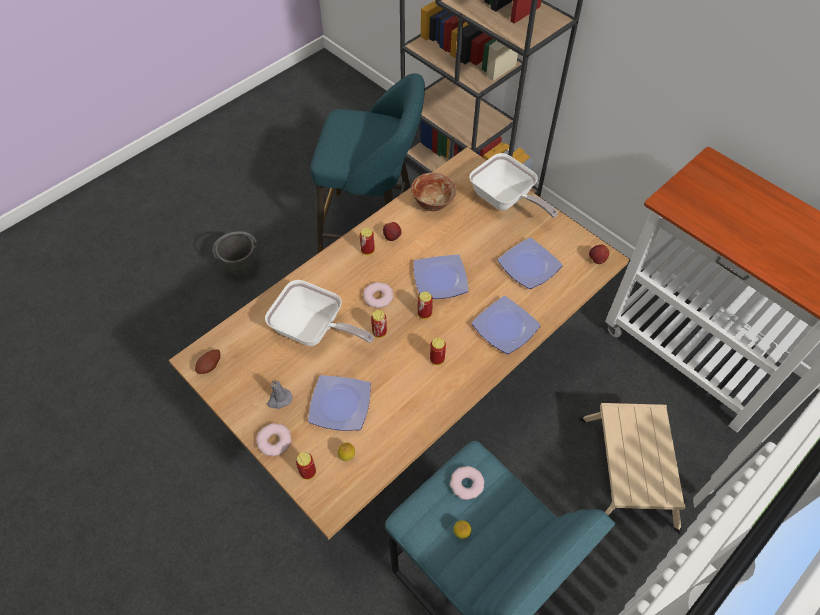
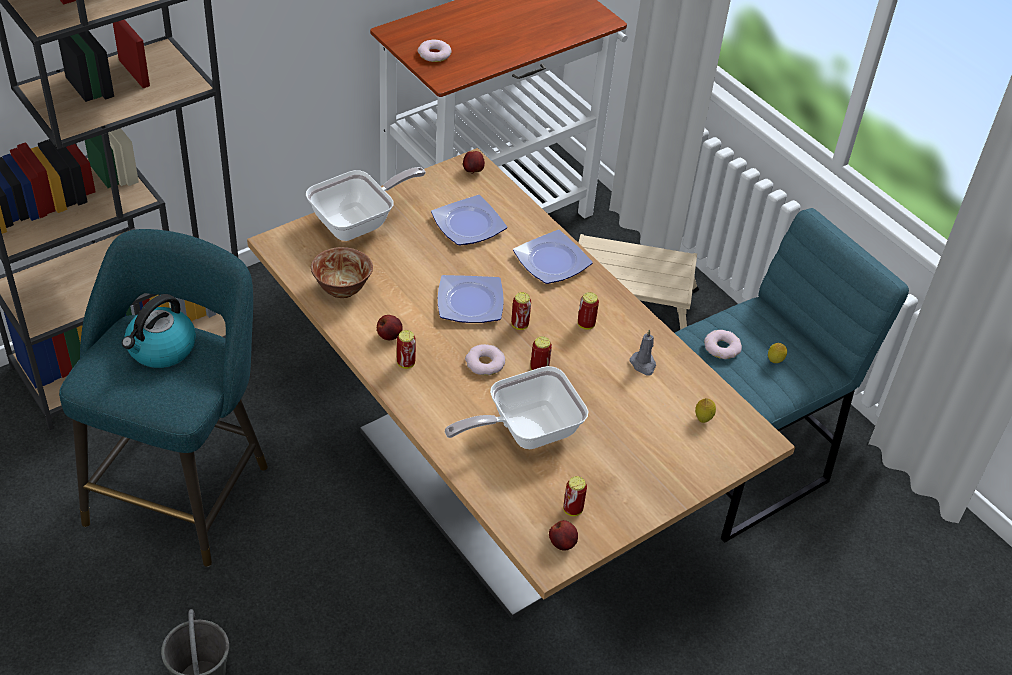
camera: 85 degrees left, 10 degrees down
(210, 366) = (563, 543): potato -> apple
(274, 441) = (678, 484): donut -> donut (434, 54)
(279, 399) = (622, 474): grey candle -> grey candle (643, 364)
(308, 472) = (720, 456): can -> can (572, 509)
(314, 331) = (525, 431): frying pan -> frying pan turned 150 degrees counterclockwise
(341, 406) = (638, 417): plate -> none
(372, 139) = (161, 349): none -> kettle

